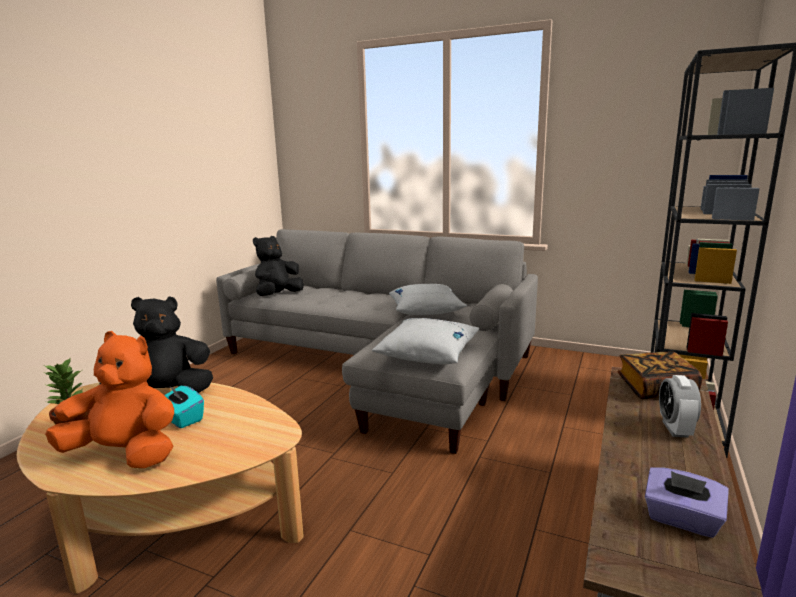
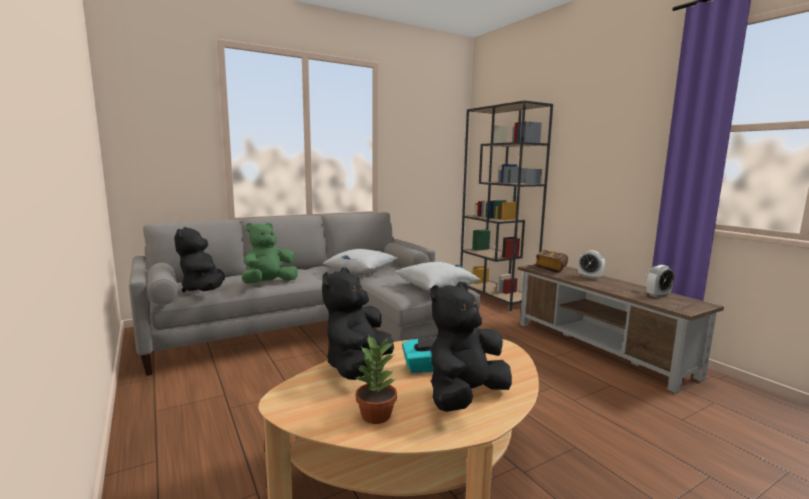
camera: 55 degrees left, 5 degrees down
(125, 454) = (465, 396): orange plush toy -> black plush toy
(325, 302) = (269, 283): none -> green plush toy
(682, 520) = (658, 295): purple tissue box -> alarm clock

